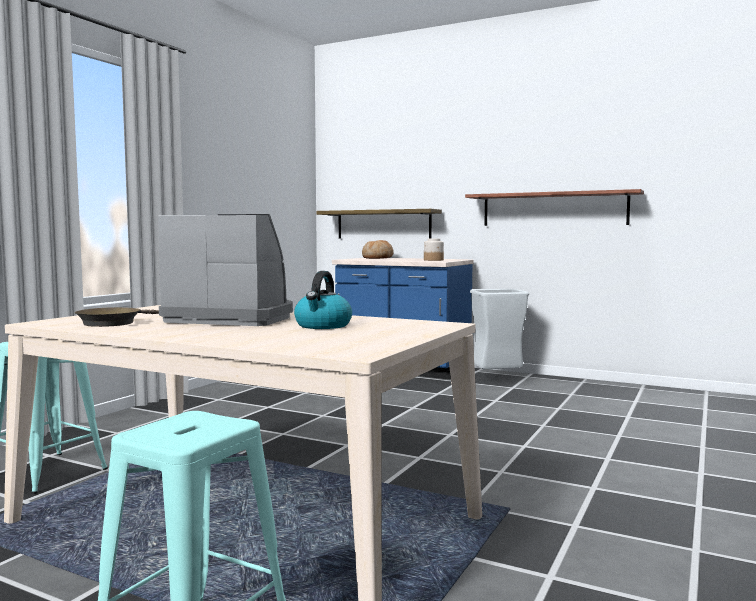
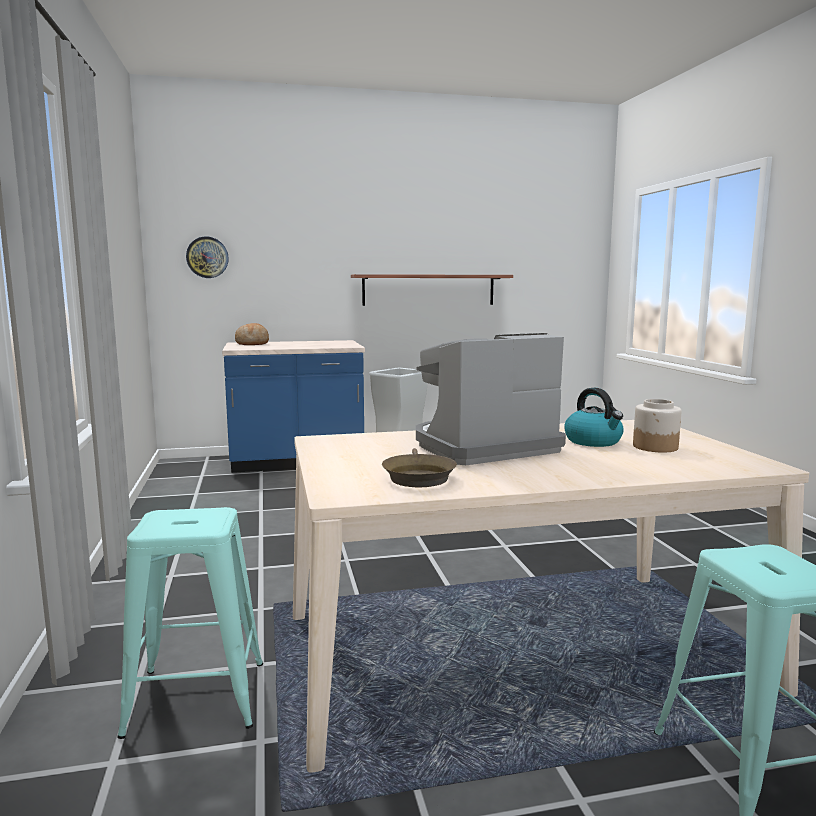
camera: 40 degrees left, 5 degrees up
(358, 185) = (207, 257): none -> wall clock
(383, 224) = (244, 304): shelf -> none
(434, 260) = (334, 344): jar -> jar (655, 447)

